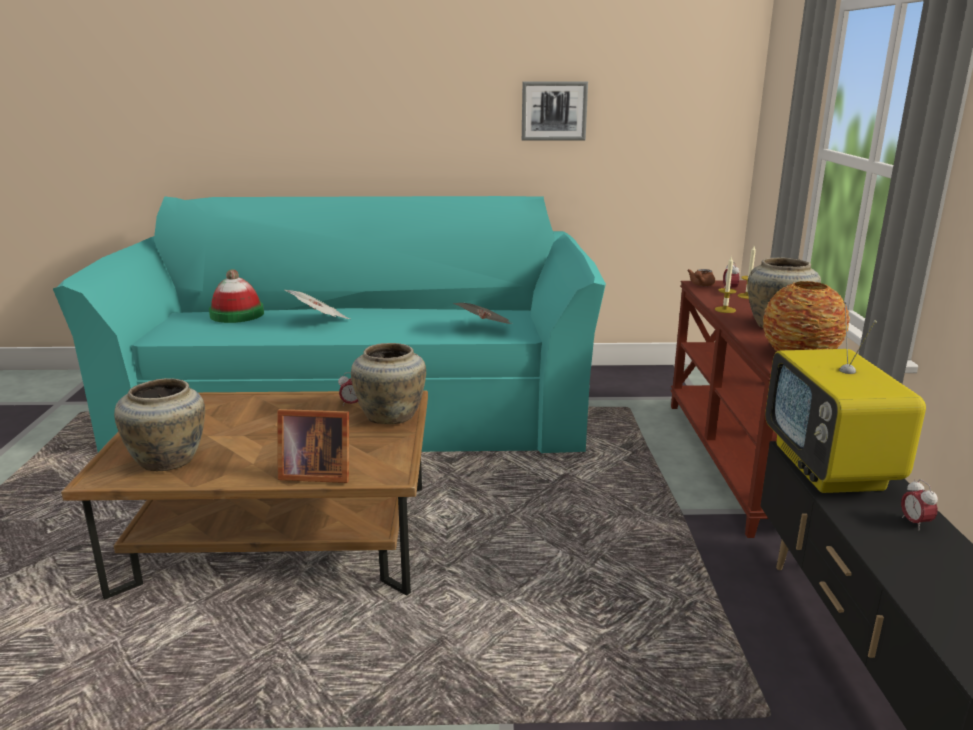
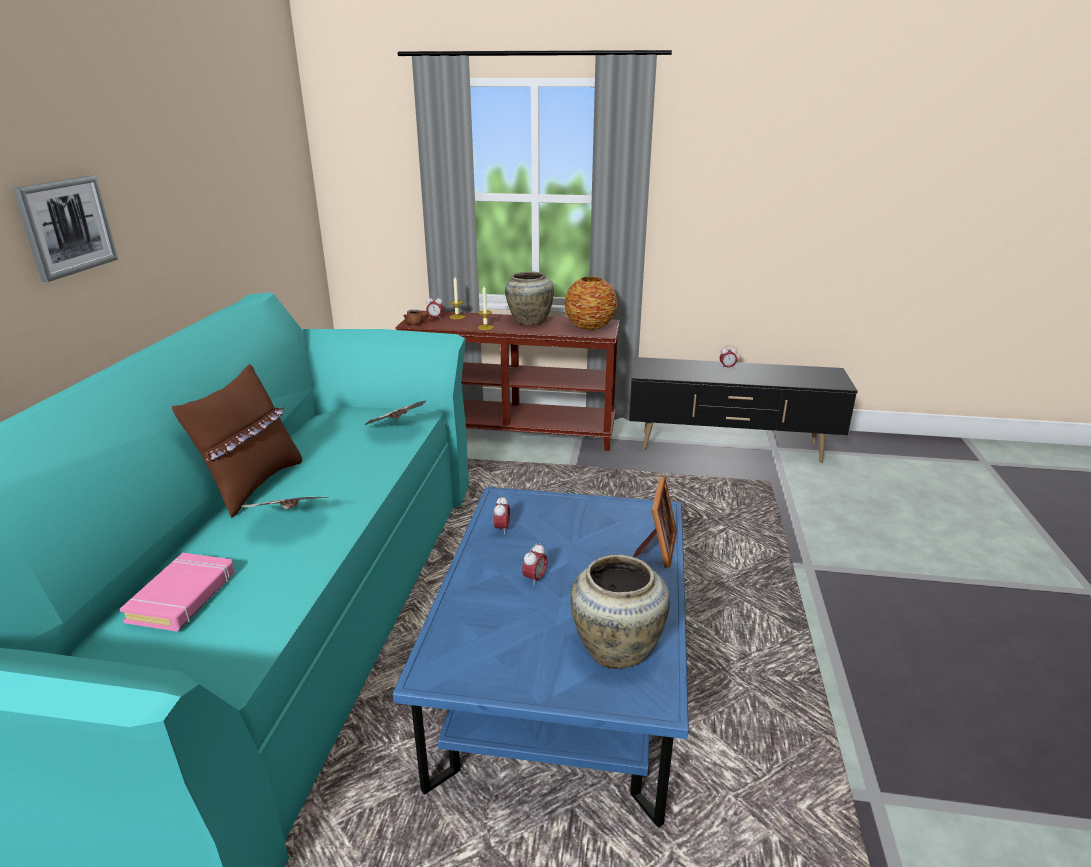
camera: 80 degrees left, 5 degrees up
(237, 314) = (183, 597): hat -> pink book
(272, 423) = (535, 579): none -> alarm clock
(280, 538) = (562, 679): brown coffee table -> blue coffee table
(373, 306) = (253, 485): none -> brown pillow
(391, 416) = (543, 507): beige vase -> none
(554, 111) = (206, 197): picture -> picture (66, 226)
(830, 467) = (668, 371): television -> none

